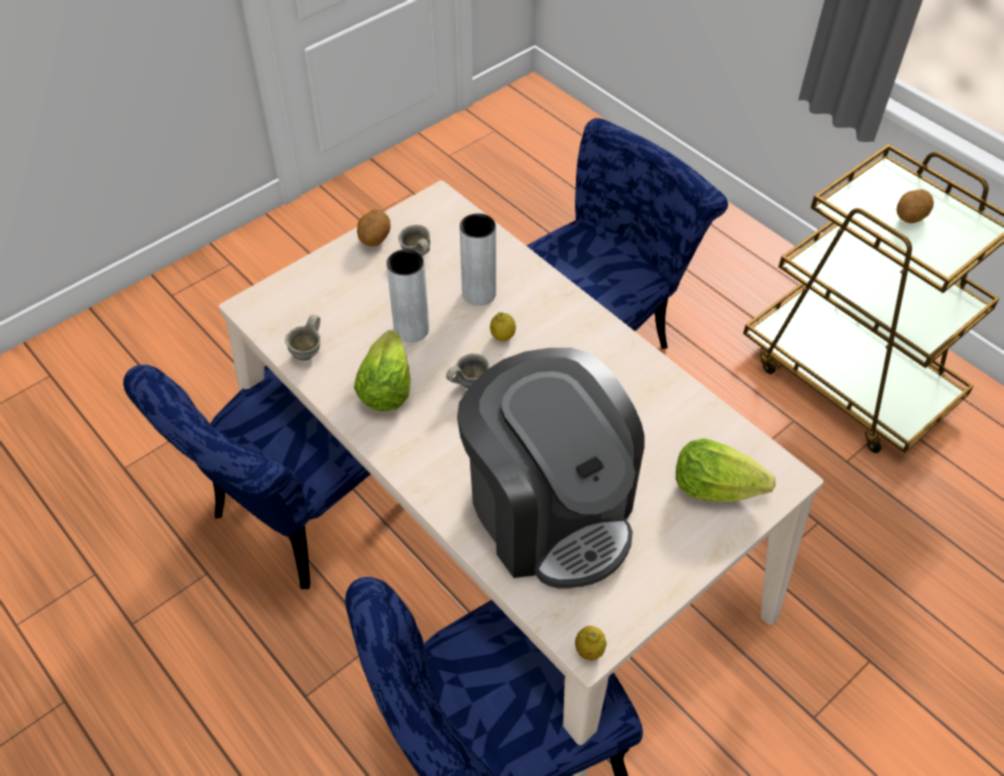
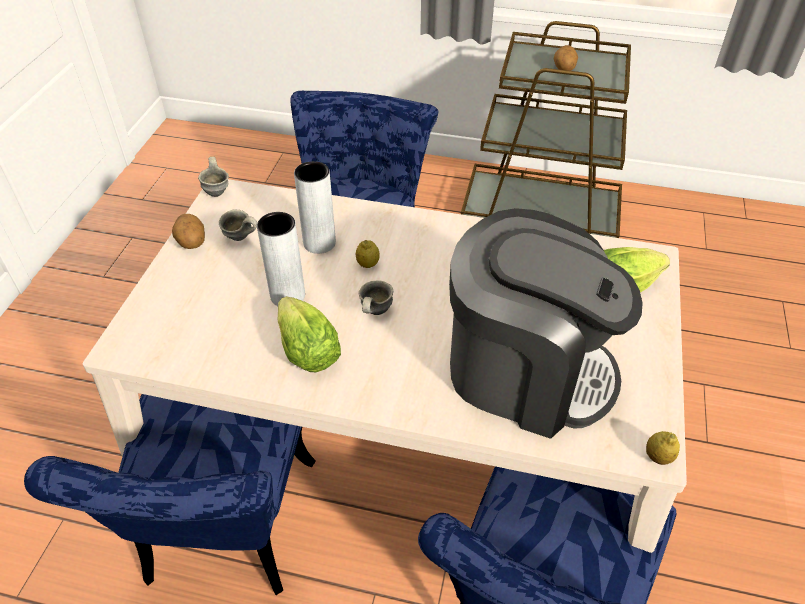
camera: 35 degrees left, 5 degrees down
(309, 353) = (211, 359): grey mug -> grey mug (218, 191)

